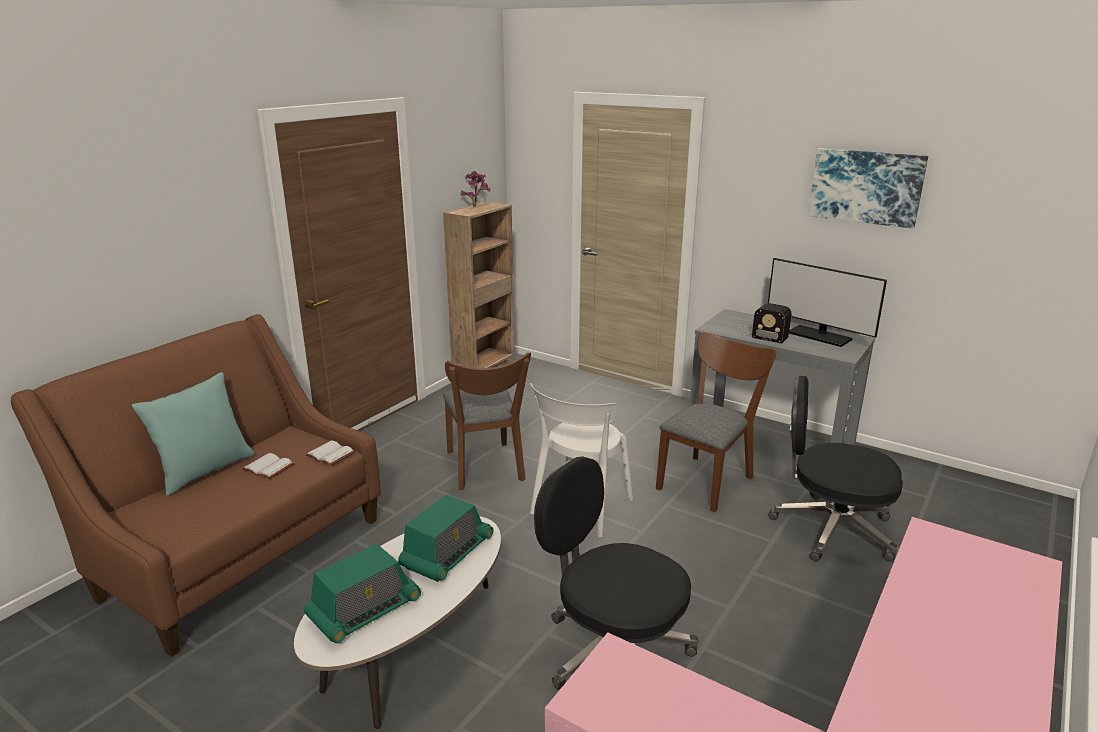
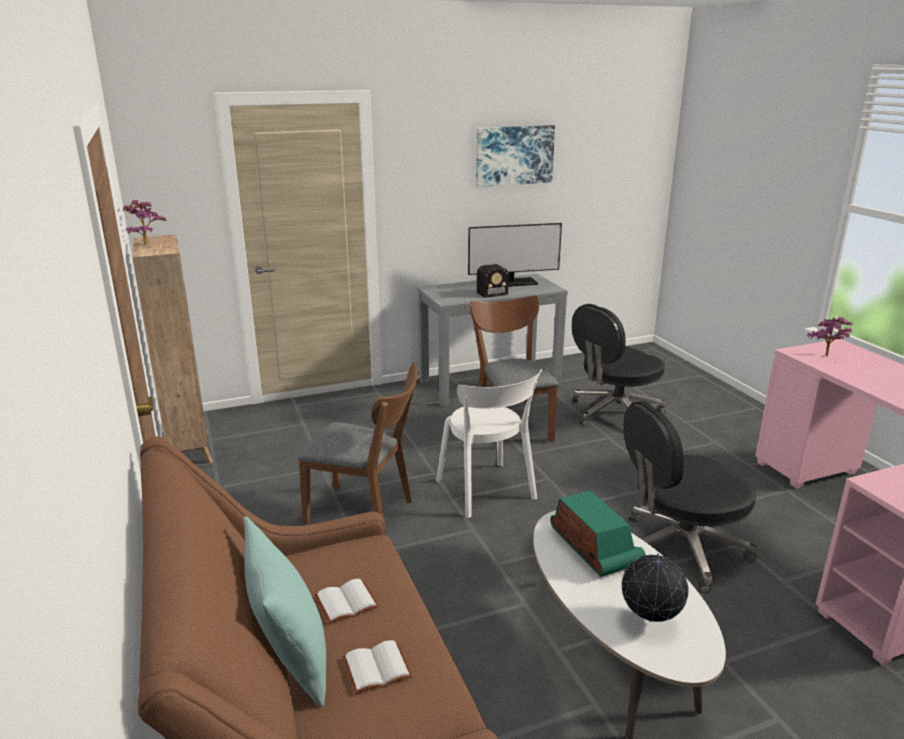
camera: 55 degrees left, 0 degrees up
(329, 455) = (368, 552): white book -> white book (376, 670)
(364, 610) = (650, 620): radio -> globe
(956, 560) = (827, 357): none -> potted plant

